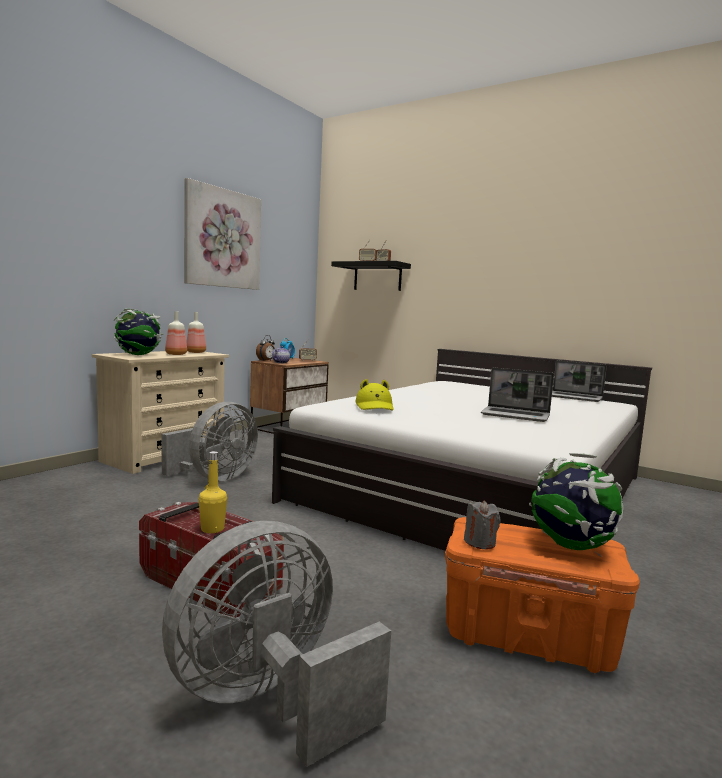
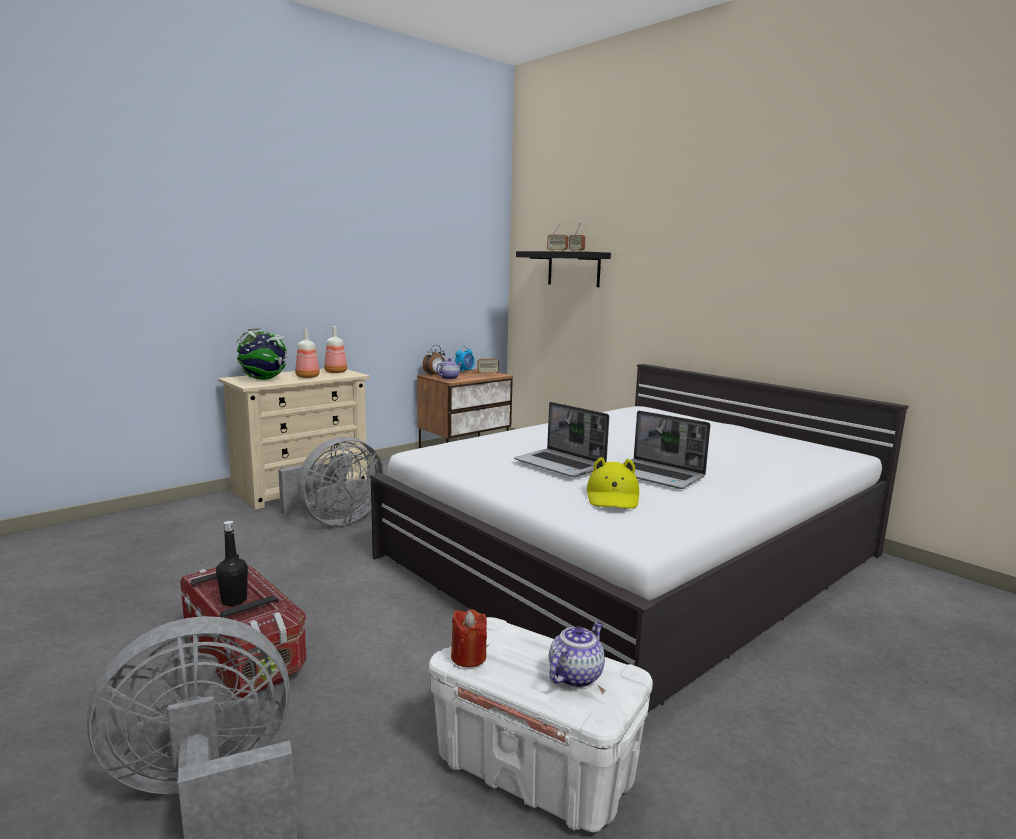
camera: 15 degrees right, 5 degrees up
(212, 529) = (234, 600): yellow bottle -> black bottle
(223, 238) = (375, 234): picture -> none
(375, 407) = (484, 456): yellow hat -> yellow hat (613, 497)
(480, 542) = (468, 657): grey candle -> red candle
(526, 637) = (533, 769): orange storage box -> white storage box
(571, 546) = (575, 675): globe -> teapot
(575, 397) = (794, 442): laptop -> laptop (561, 465)

